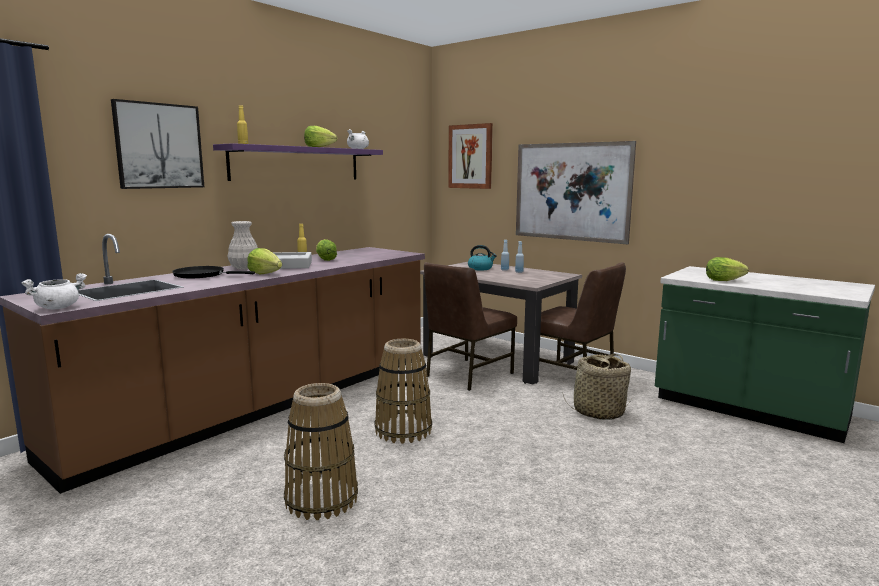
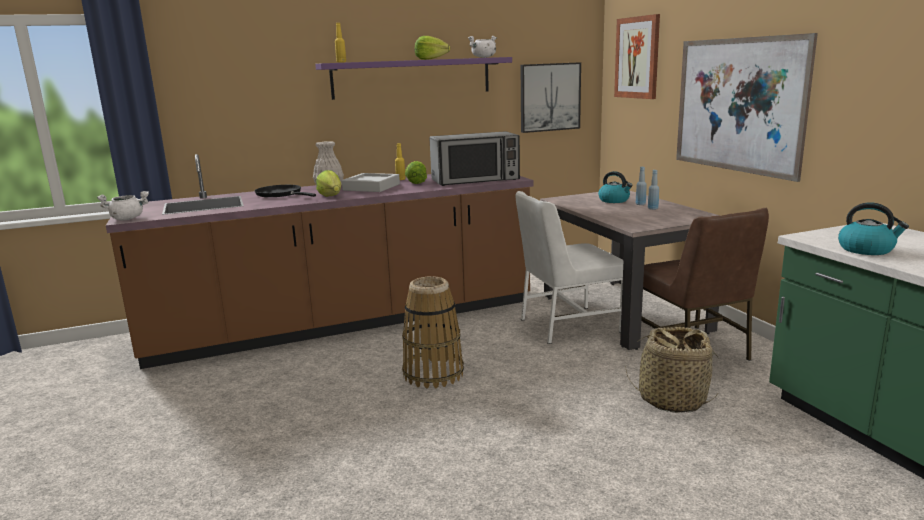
camera: 30 degrees right, 5 degrees up
(159, 146) = (261, 69): picture -> picture (549, 97)
(321, 499) = (295, 422): basket -> none
(376, 256) = (476, 180): none -> microwave
(467, 374) = (567, 325): brown chair -> white chair
(723, 280) = (866, 249): lettuce -> kettle

